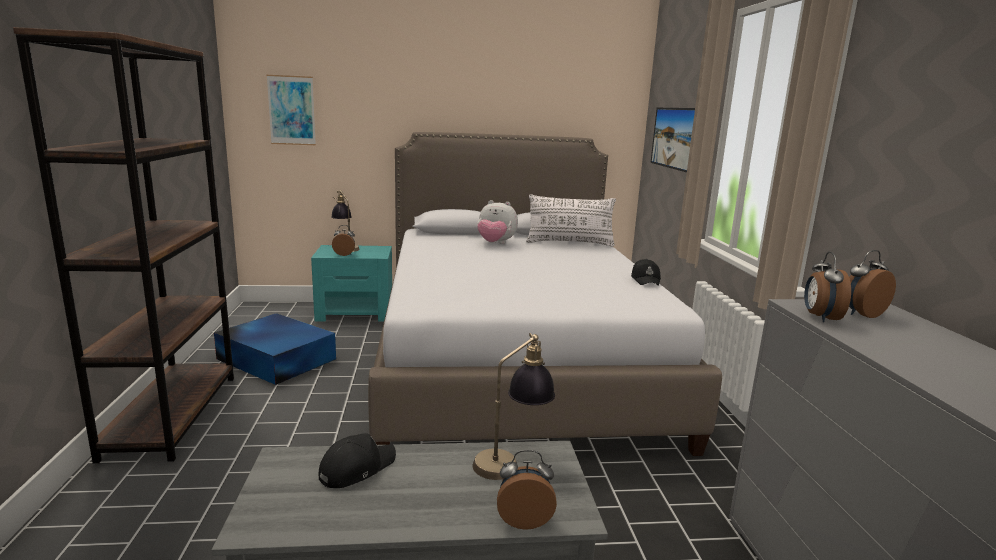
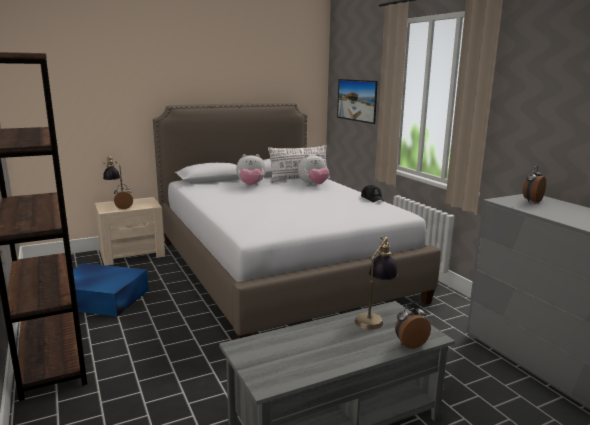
camera: 20 degrees left, 0 degrees up
(291, 110) = (60, 93): picture -> none
(355, 312) = (132, 253): turquoise nightstand -> beige nightstand
(356, 468) = (292, 341): black cap -> none
(580, 252) = (313, 185): none -> plush toy
(820, 317) = (516, 206): alarm clock -> none

